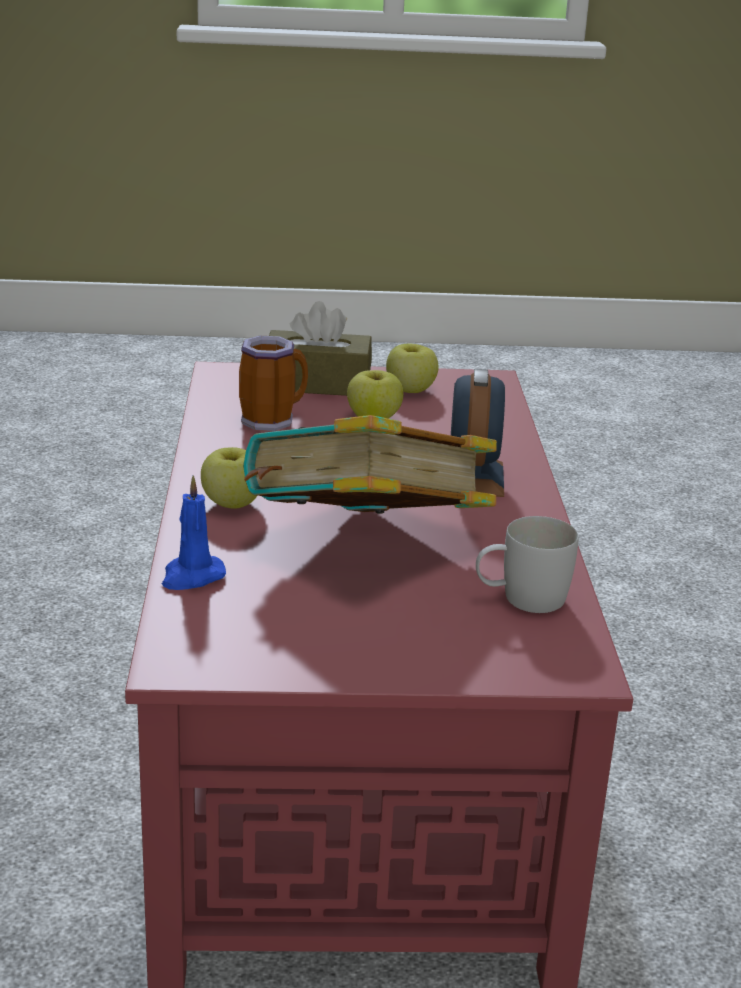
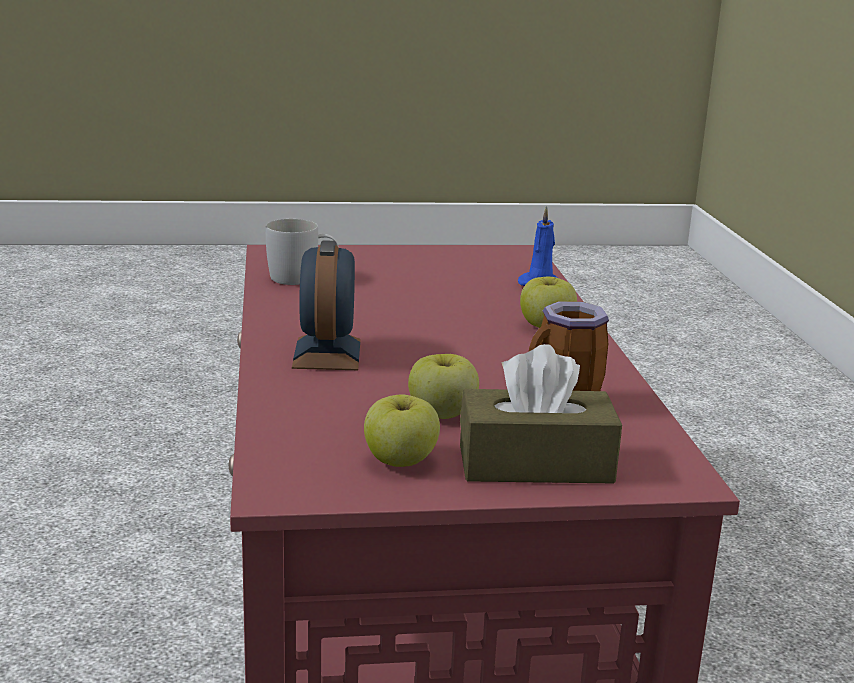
camera: 175 degrees right, 5 degrees down
(365, 547) = (421, 301): book -> none

